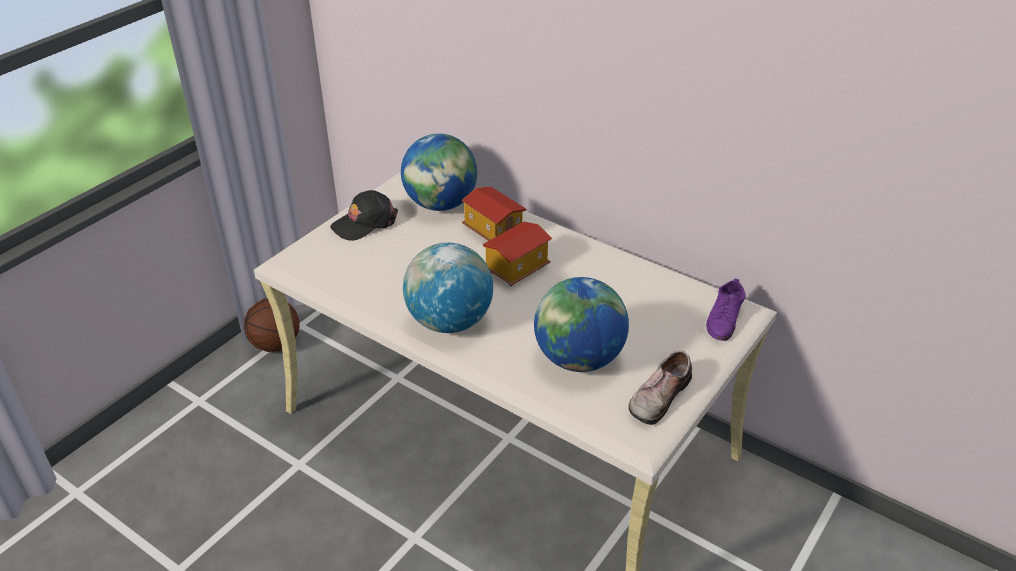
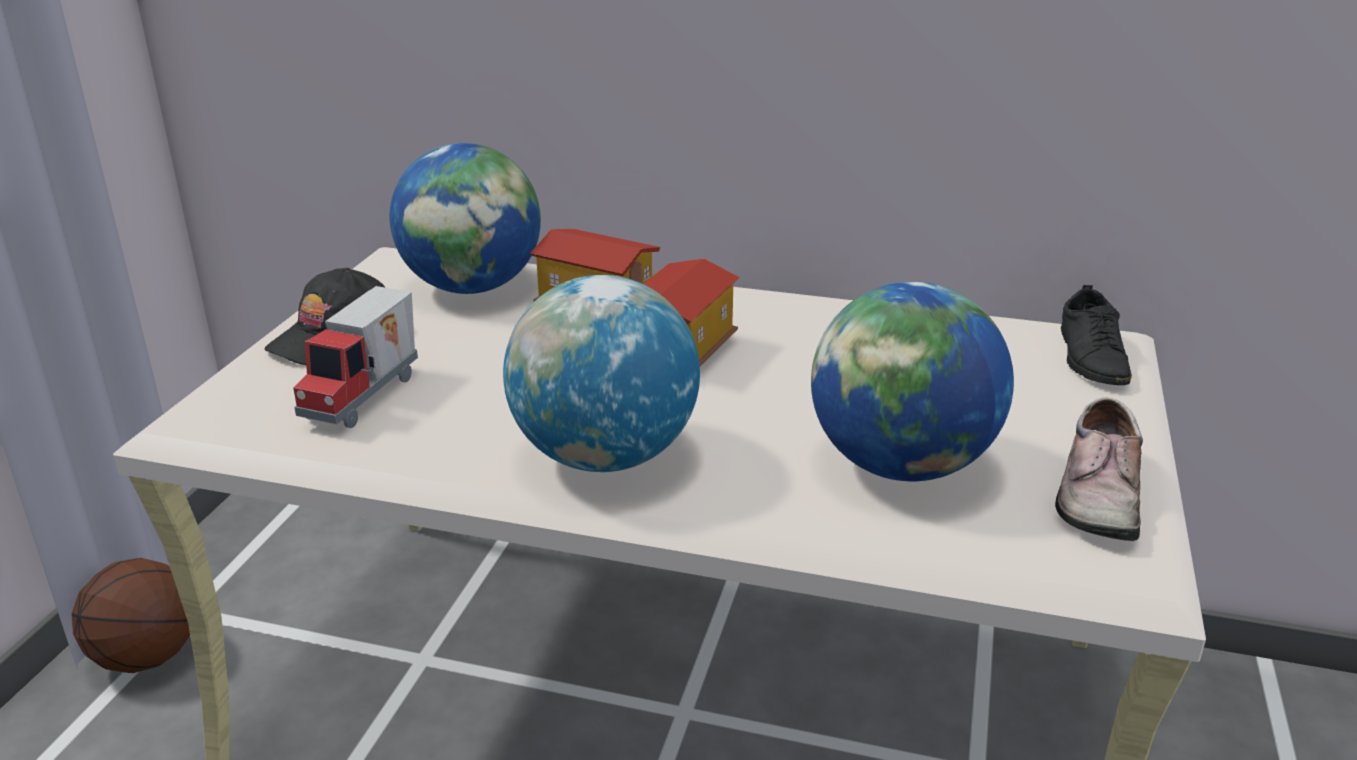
camera: 20 degrees left, 10 degrees down
(363, 264) = (366, 398): none -> toy truck
(724, 318) = (1091, 357): purple shoe -> black shoe

